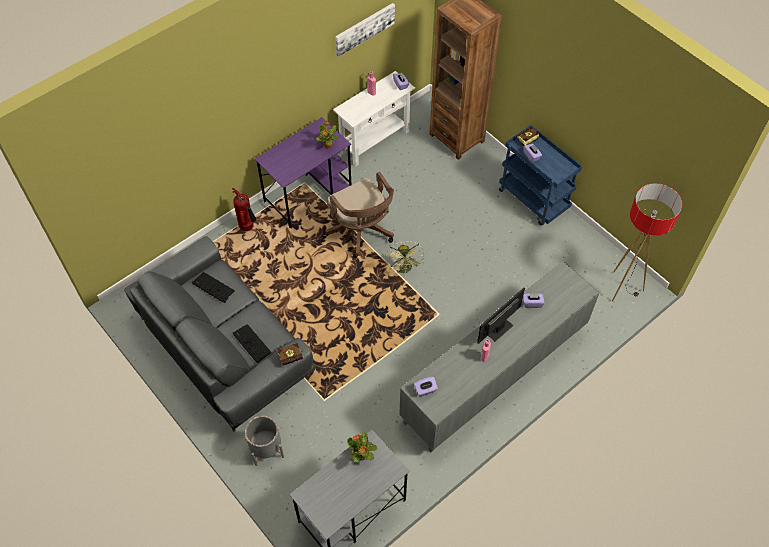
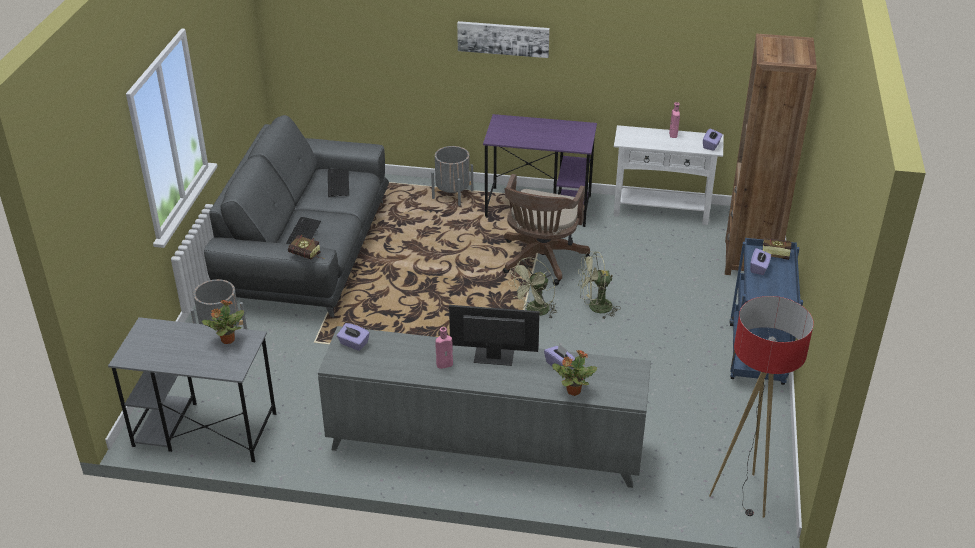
camera: 50 degrees right, 20 degrees down
(248, 228) = (452, 195): fire extinguisher -> grey planter
(327, 145) = (568, 142): potted plant -> potted plant (573, 391)
(364, 28) = (684, 37): picture -> picture (503, 38)
(428, 238) = (595, 308): none -> green fan

